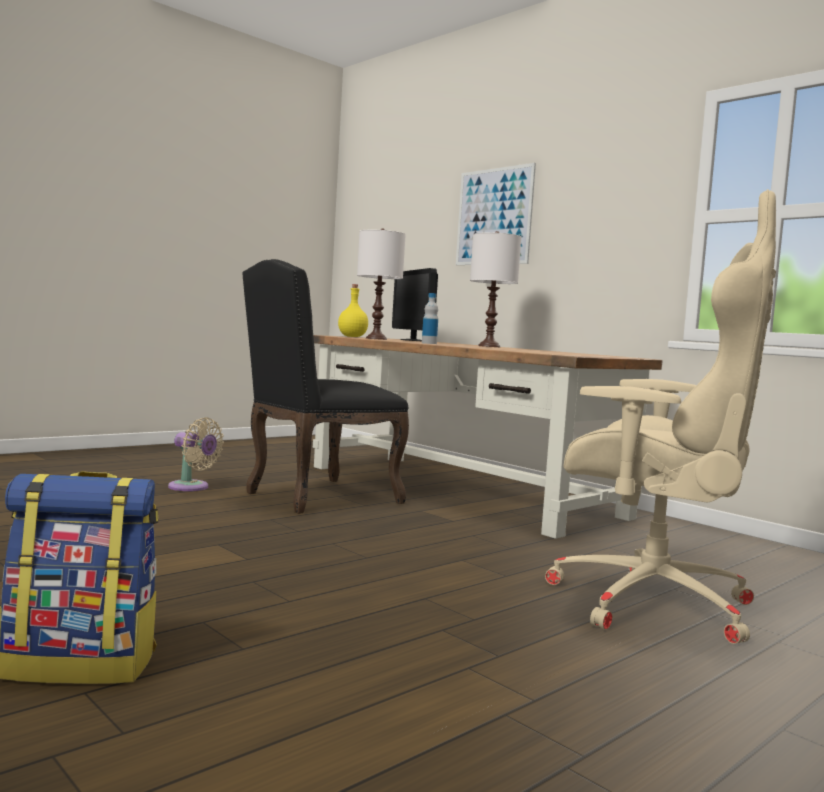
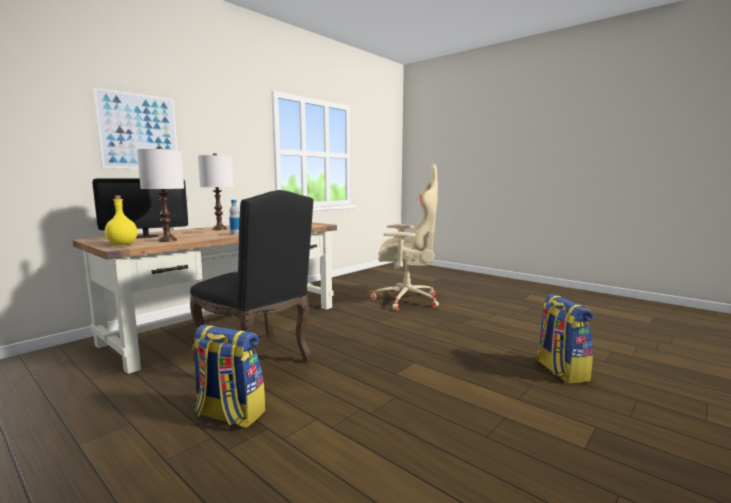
camera: 95 degrees left, 5 degrees up
(192, 487) = (229, 415): beige fan -> backpack
(648, 602) = (405, 300): beige office chair -> beige office chair turned 75 degrees clockwise

